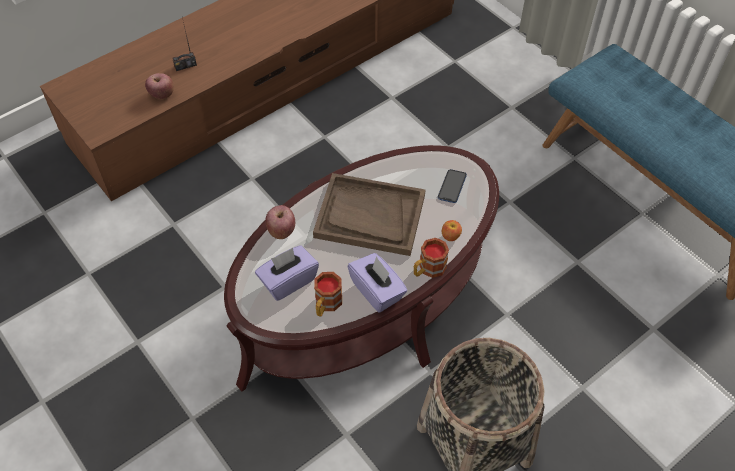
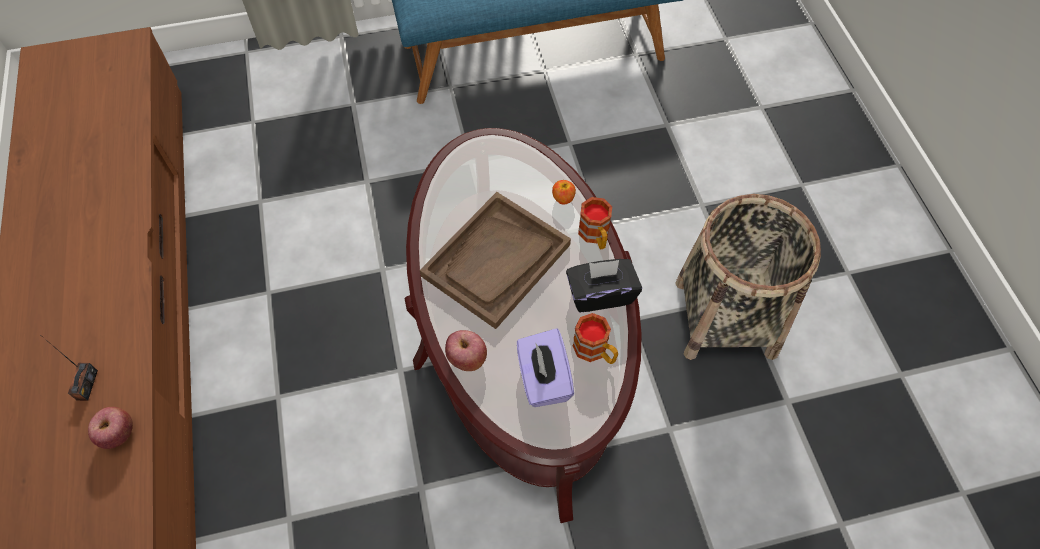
camera: 65 degrees left, 5 degrees up
(377, 291) = (600, 294): purple tissue box -> black tissue box
(452, 187) = (499, 170): phone -> none

